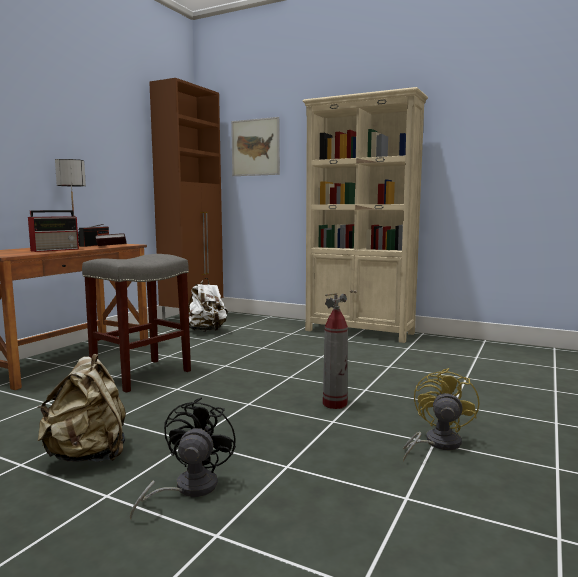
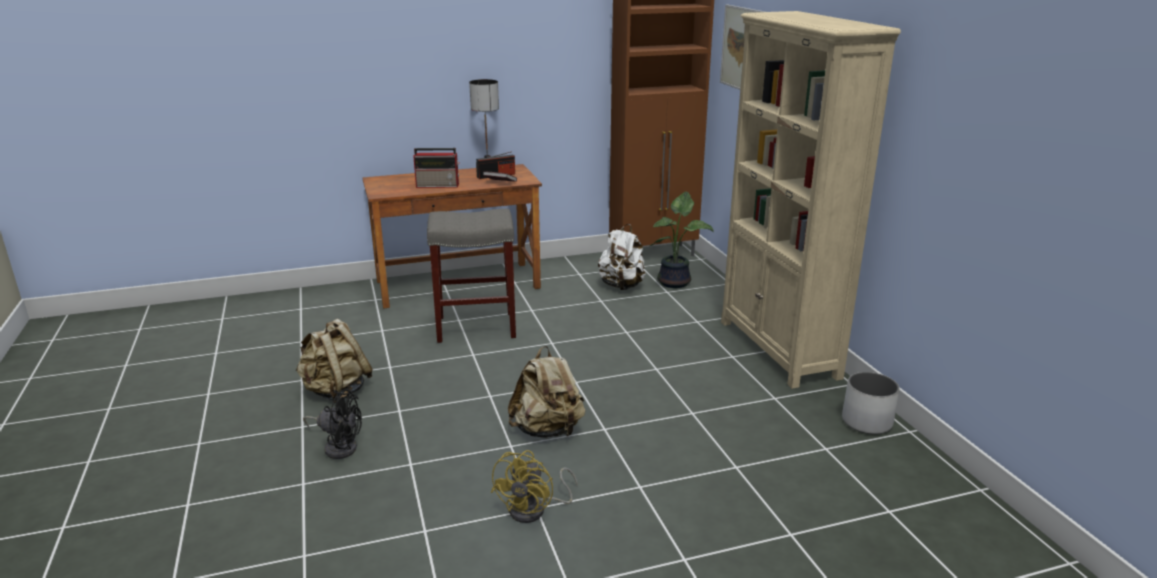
camera: 45 degrees right, 15 degrees up
(187, 489) = (338, 446): black fan -> black fan turned 45 degrees clockwise
(237, 322) = (676, 282): none -> potted plant
(335, 404) = (548, 430): fire extinguisher -> beige backpack
(436, 444) = (535, 510): yellow fan -> yellow fan turned 135 degrees clockwise
(463, 343) = (866, 422): none -> white planter

